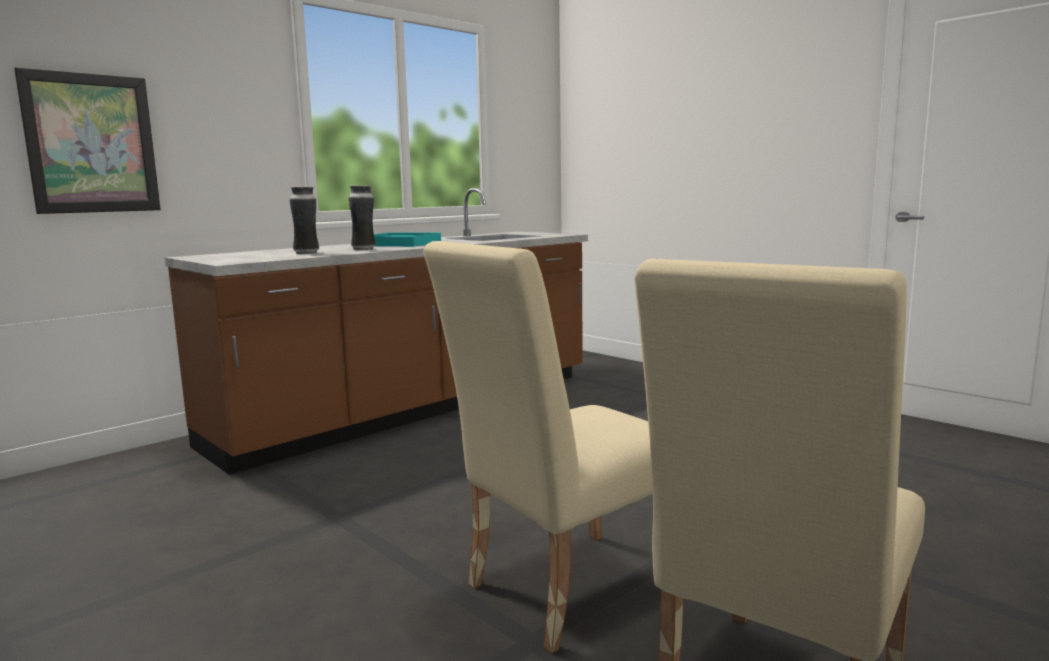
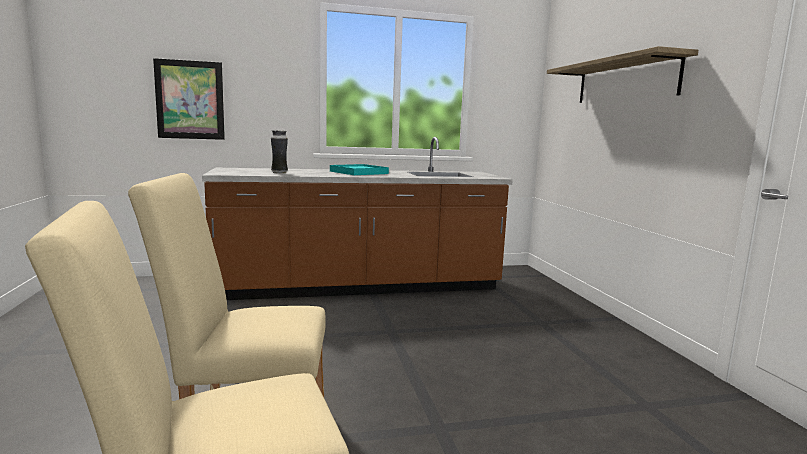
camera: 30 degrees right, 0 degrees up
(364, 249) = (318, 174): vase -> none
(698, 111) = (625, 81): none -> shelf

